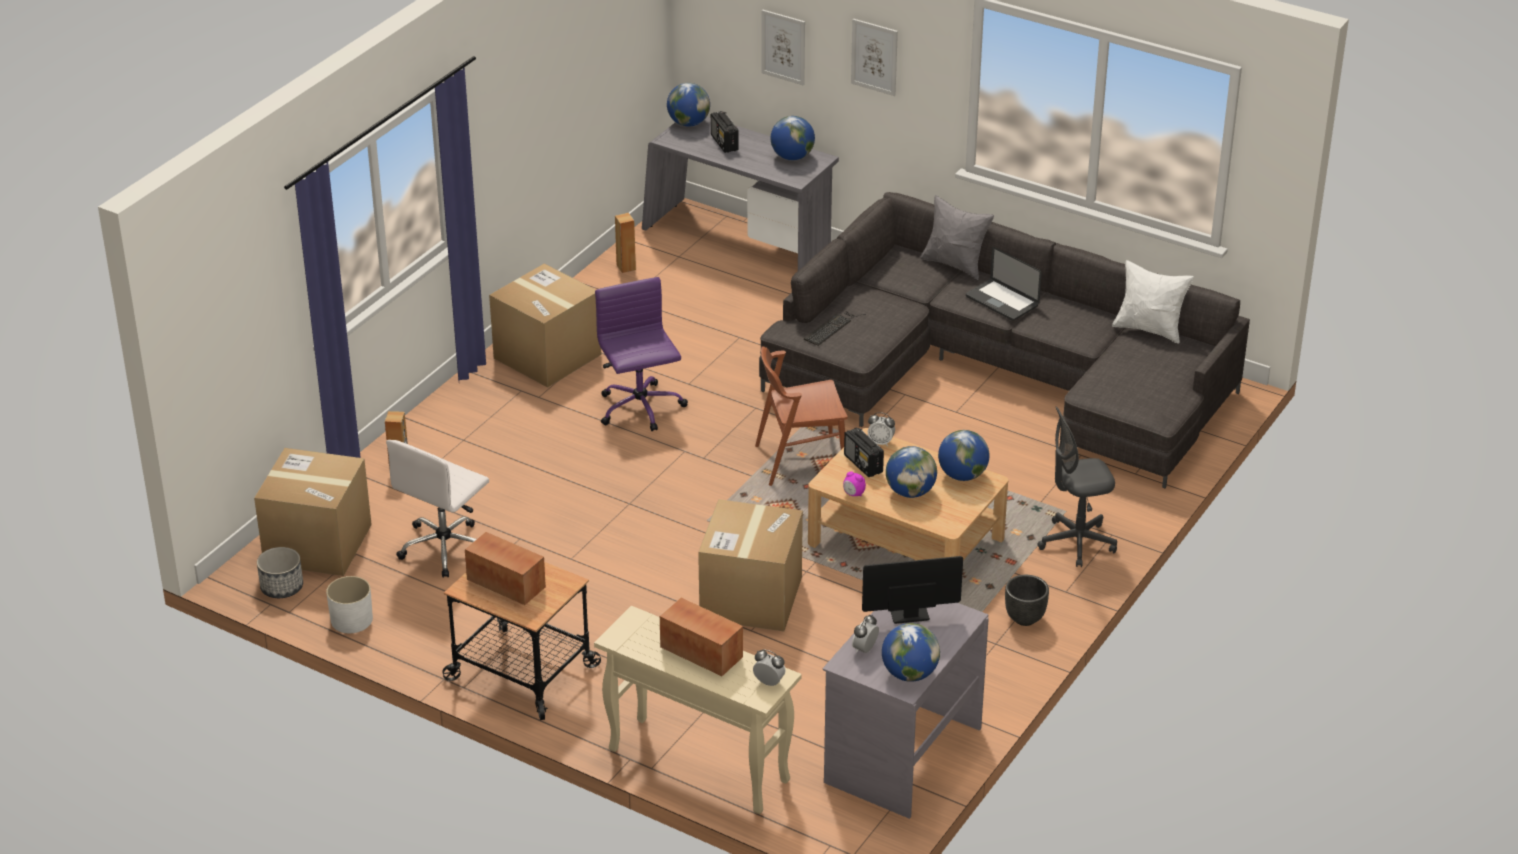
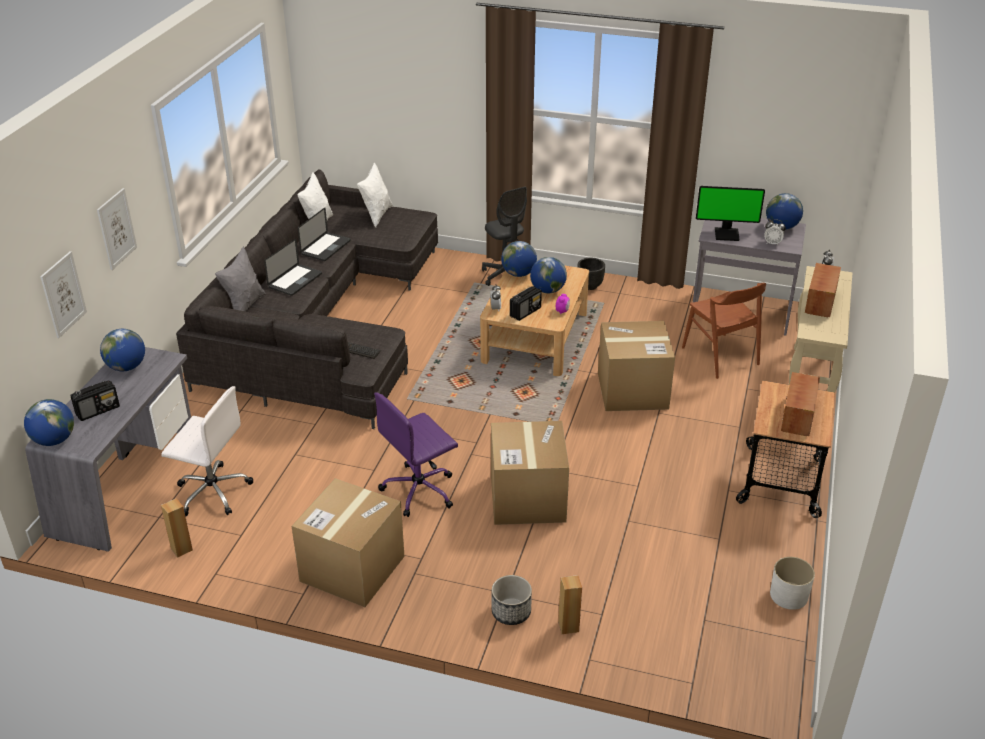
camera: 105 degrees left, 0 degrees up
(282, 587) = (778, 658): planter -> planter (511, 612)
(318, 544) = (706, 652): cardboard box -> cardboard box (527, 498)
(446, 547) = (664, 562): white office chair -> white office chair (212, 491)
(800, 460) = (461, 394): brown chair -> brown chair (720, 356)
(907, 612) = (727, 234): monitor -> monitor turned 60 degrees counterclockwise
(1082, 330) = (326, 247): none -> laptop
(1166, 378) = (376, 215): none -> white pillow

